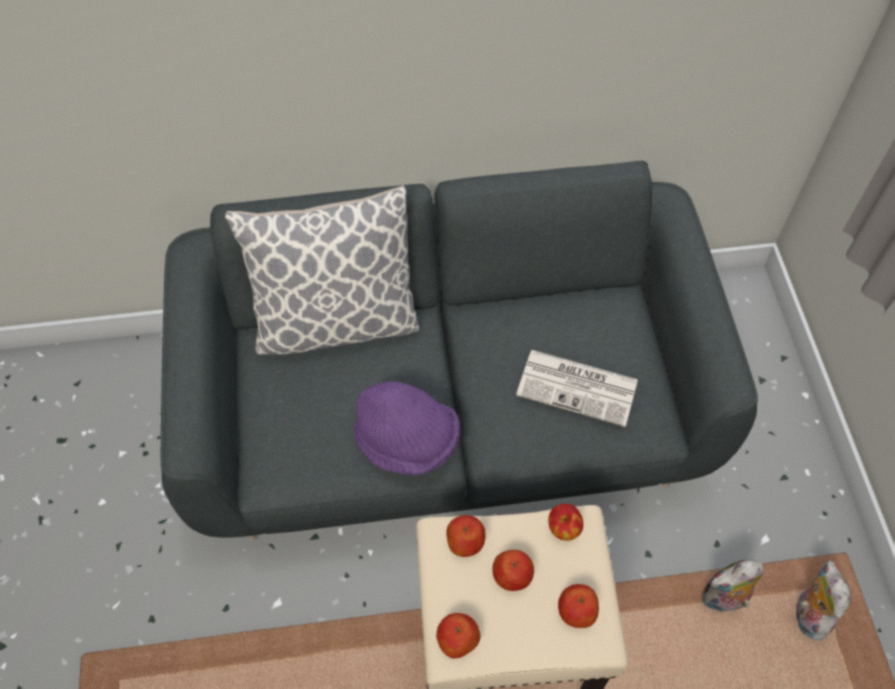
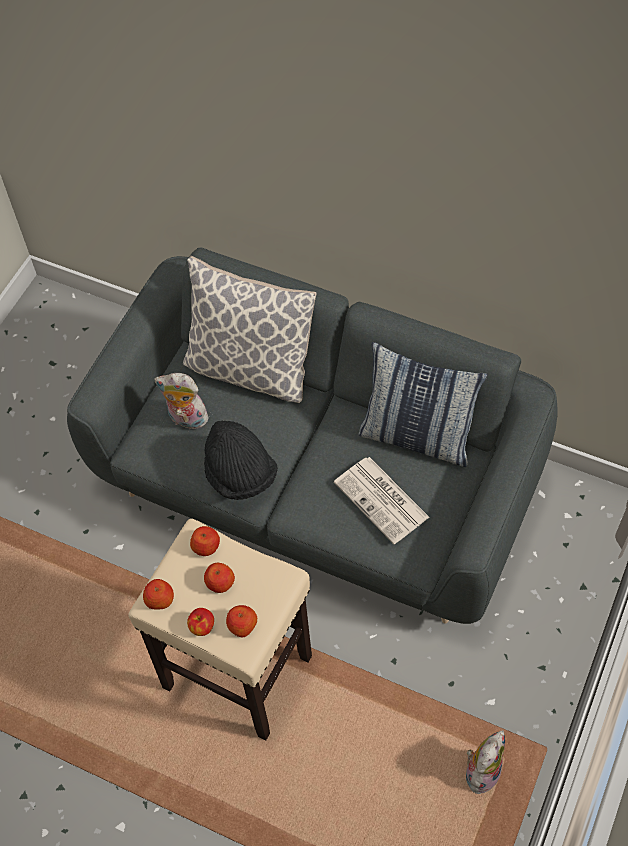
camera: 35 degrees right, 0 degrees up
(407, 441) = (240, 474): purple hat -> black hat
(562, 304) = (417, 437): none -> pillow
(563, 528) = (272, 573): apple -> apple (202, 627)
(723, 600) = (425, 724): plush toy -> plush toy (186, 419)

